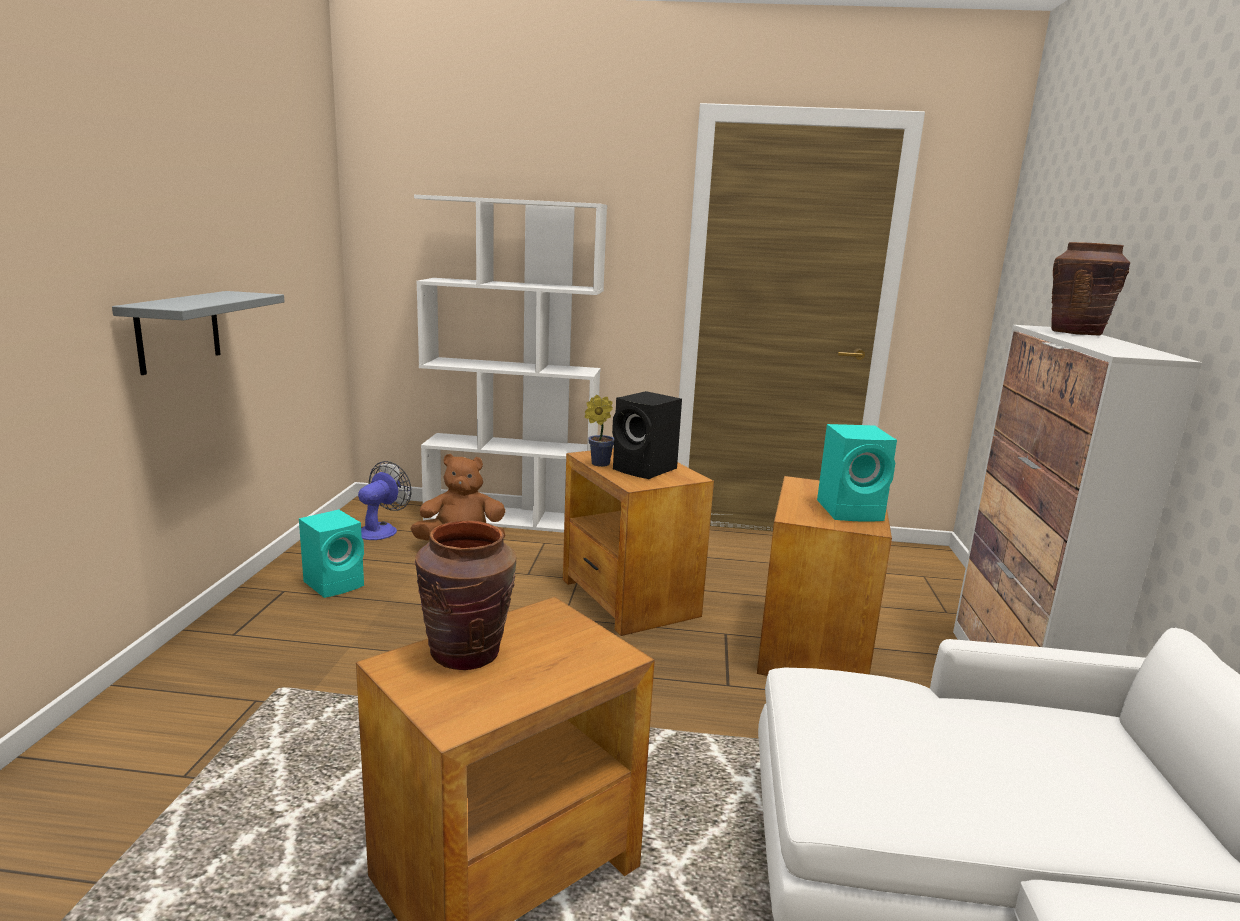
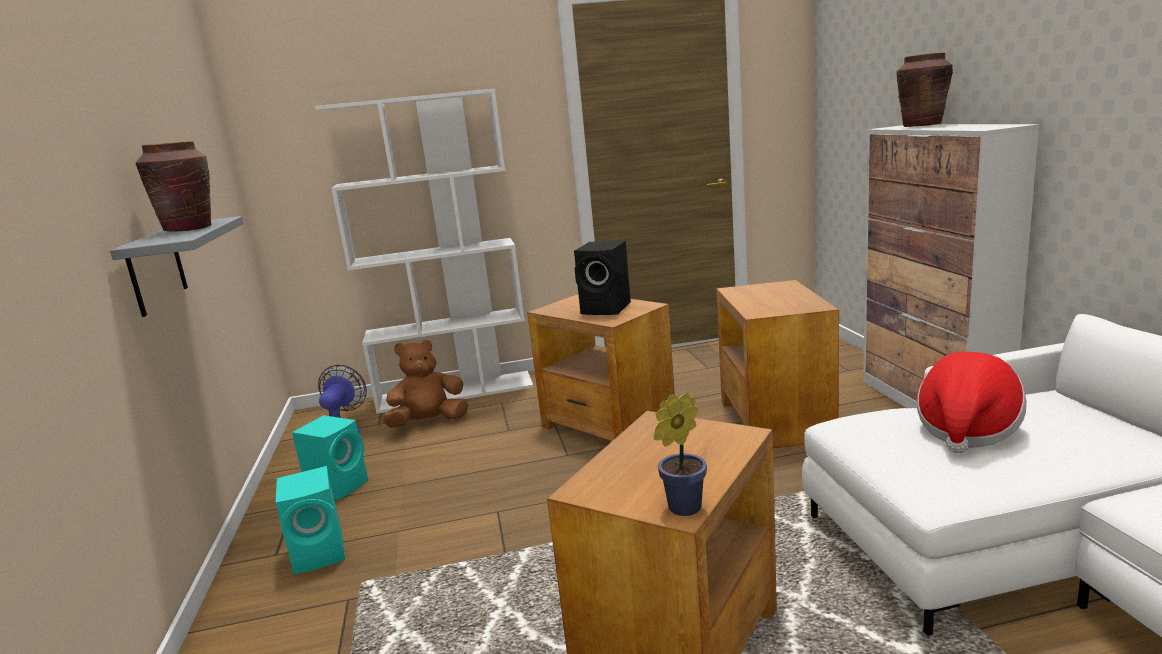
camera: 15 degrees left, 0 degrees up
(466, 653) = (629, 466): brown vase -> brown vase (189, 228)
(598, 464) = (563, 313): potted plant -> potted plant (680, 509)
(852, 511) = (792, 299): turquoise speaker -> turquoise speaker (321, 552)
(942, 732) = (966, 430): none -> hat

